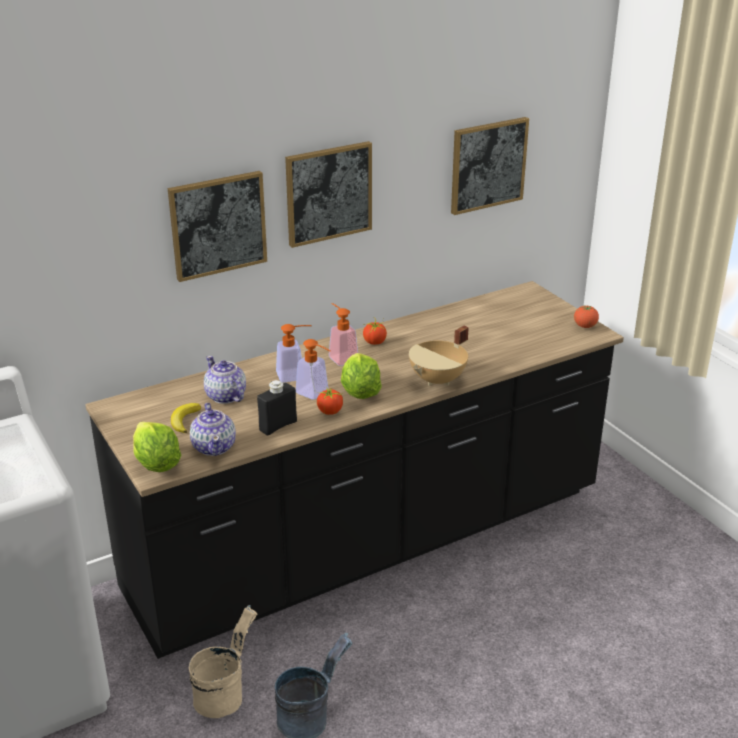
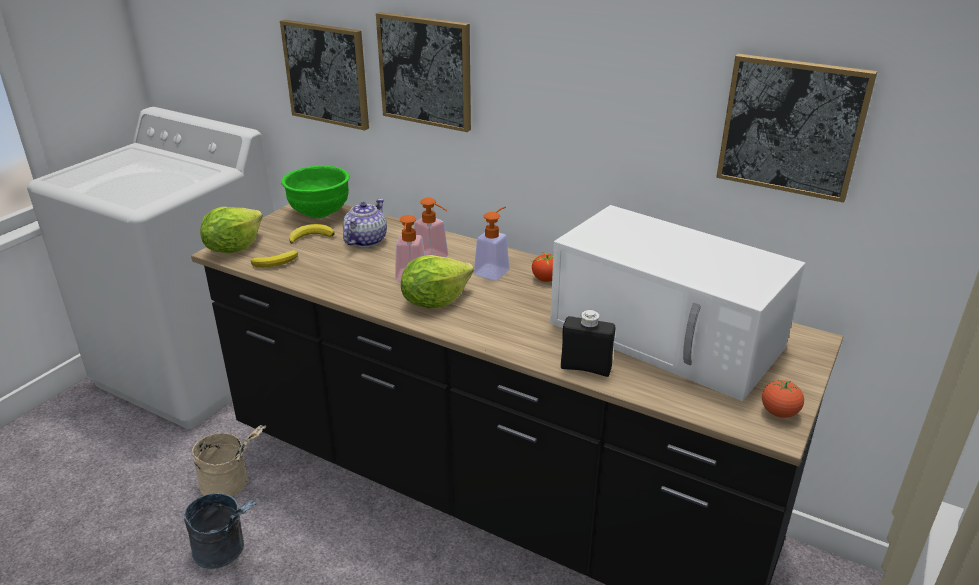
camera: 60 degrees right, 0 degrees up
(140, 406) = (319, 213): none -> green bowl
(214, 447) = (277, 262): teapot -> banana
(278, 426) = (334, 279): black bottle -> black bottle (586, 368)
(328, 193) = (547, 80): picture -> picture (327, 74)
(330, 411) = (382, 296): tomato -> none
(438, 380) = (507, 339): beige cooking pot -> none
(486, 327) = (668, 335): none -> white microwave

